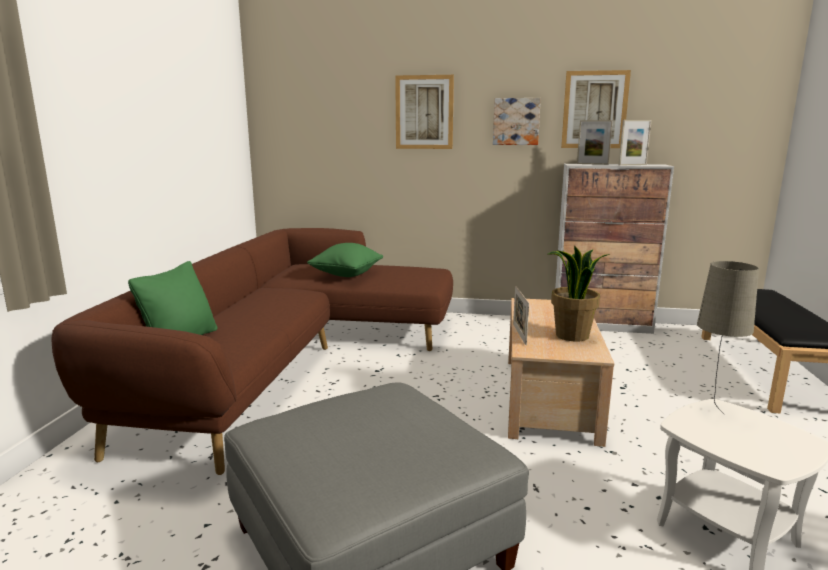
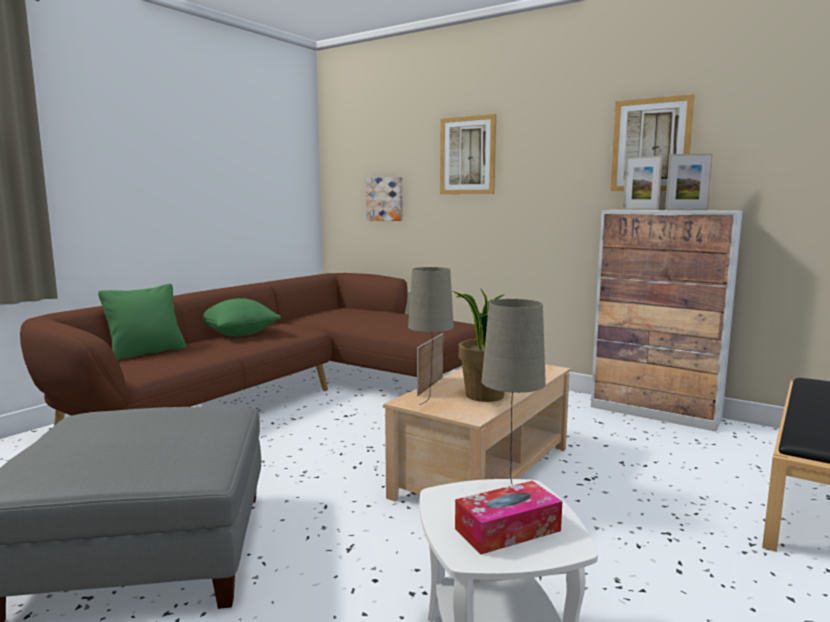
camera: 25 degrees right, 5 degrees down
(346, 275) = (362, 319): green pillow -> green pillow (238, 334)
(516, 121) = (560, 162): picture -> picture (385, 199)
(551, 352) = (430, 406): none -> beige table lamp
(761, 441) = (507, 530): none -> tissue box

